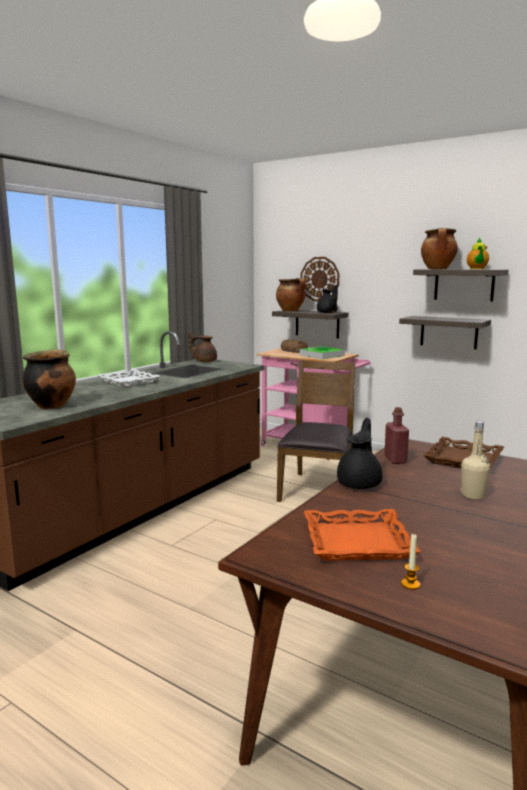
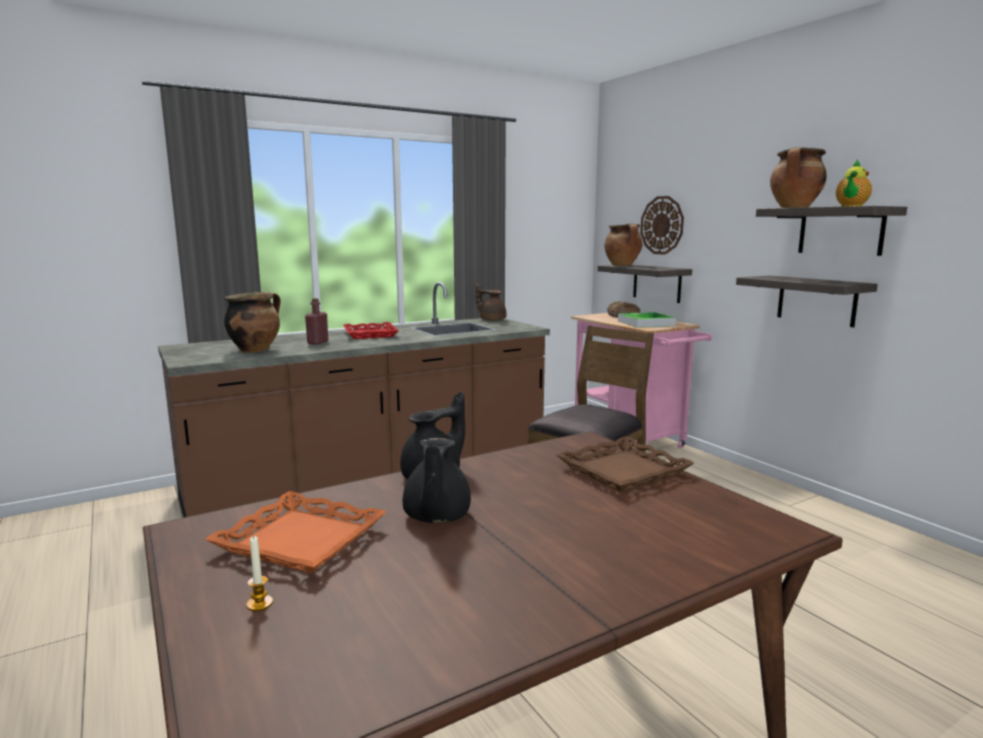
camera: 25 degrees right, 0 degrees up
(129, 382) = (371, 334): white tray -> red tray
(327, 313) = (659, 268): black teapot -> black teapot (435, 517)
(395, 460) = (530, 456): red bottle -> red bottle (317, 342)
(472, 496) = (545, 518): beige bottle -> none

